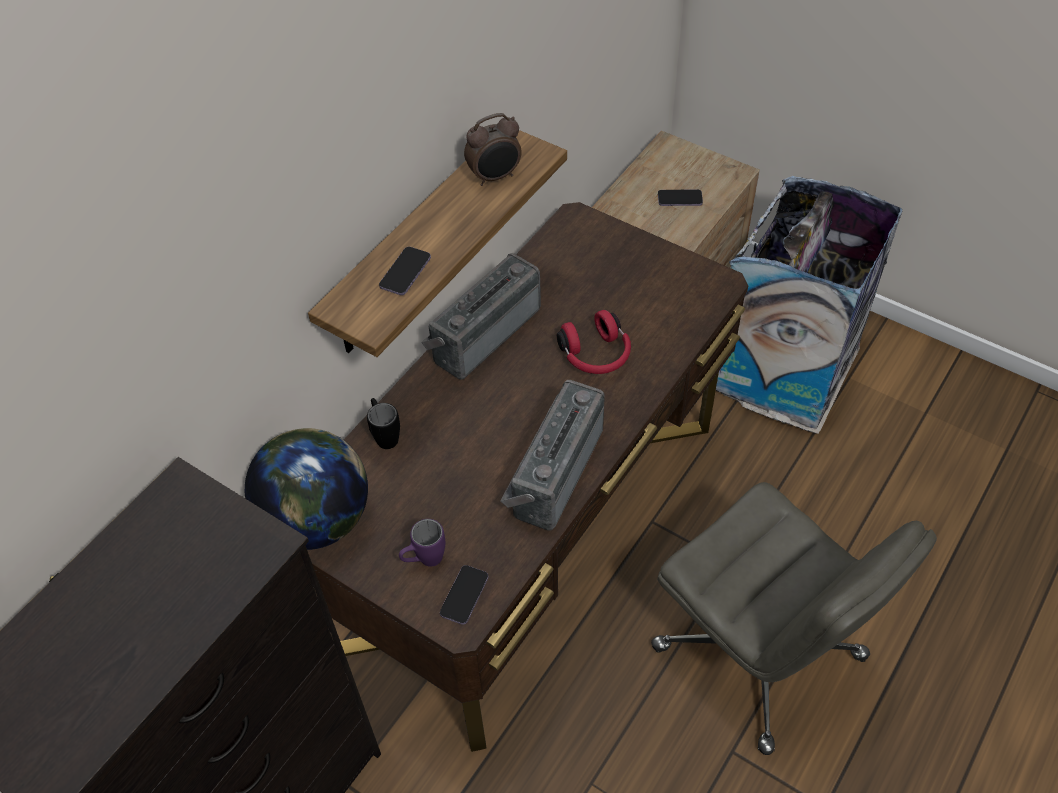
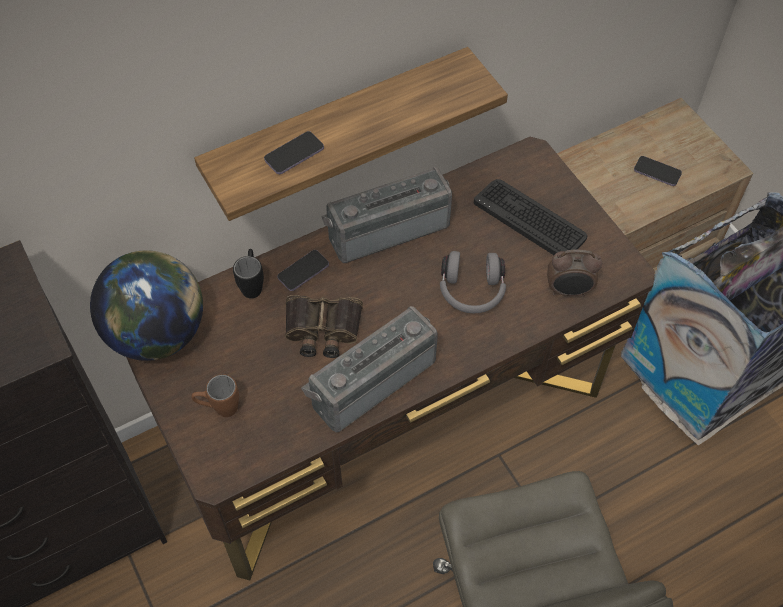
camera: 25 degrees right, 5 degrees up
(424, 561) = (219, 408): purple mug -> brown mug
(464, 596) = (233, 454): phone -> phone (303, 271)
(479, 447) = (322, 330): none -> binoculars
(495, 177) = (426, 95): alarm clock -> alarm clock (569, 291)
(596, 355) = (471, 292): red headphones -> grey headphones
(608, 273) = (530, 219): none -> keyboard

